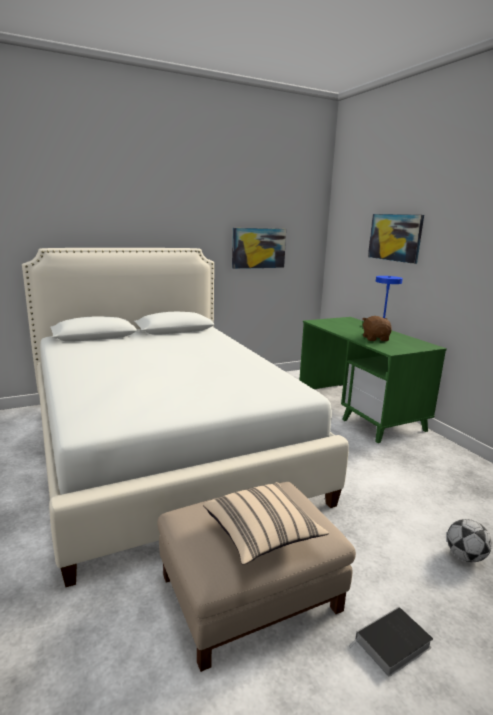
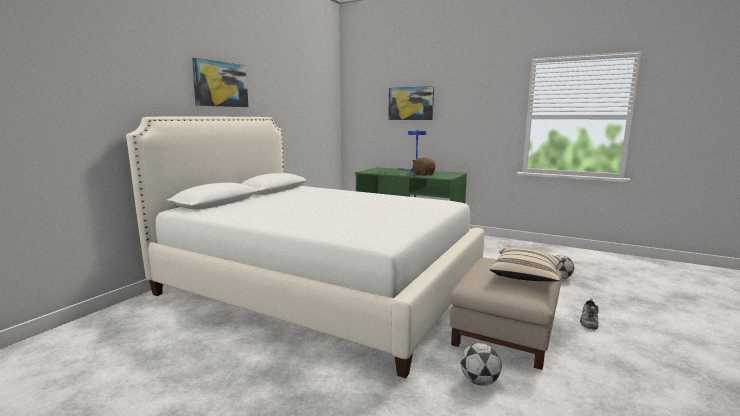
camera: 35 degrees left, 5 degrees down
(116, 637) = (479, 381): none -> football
(258, 248) = (303, 117): picture -> picture (220, 84)
(392, 645) = (588, 320): book -> shoe

